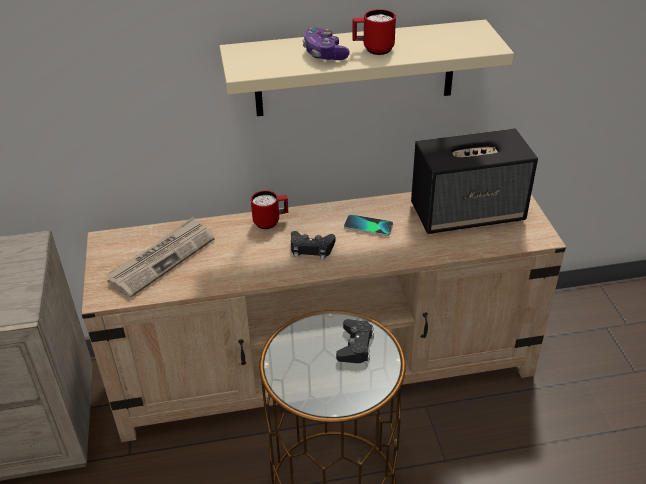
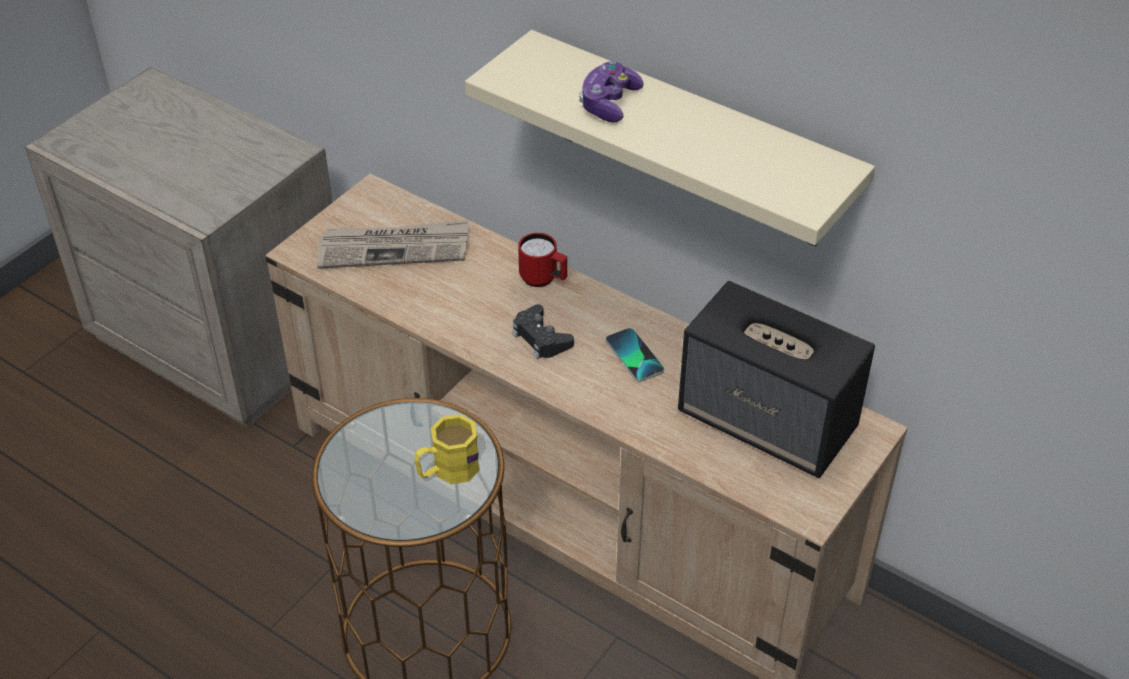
camera: 45 degrees right, 5 degrees up
(355, 346) = (447, 470): black game controller -> yellow mug
(373, 50) = (667, 129): red mug -> none

